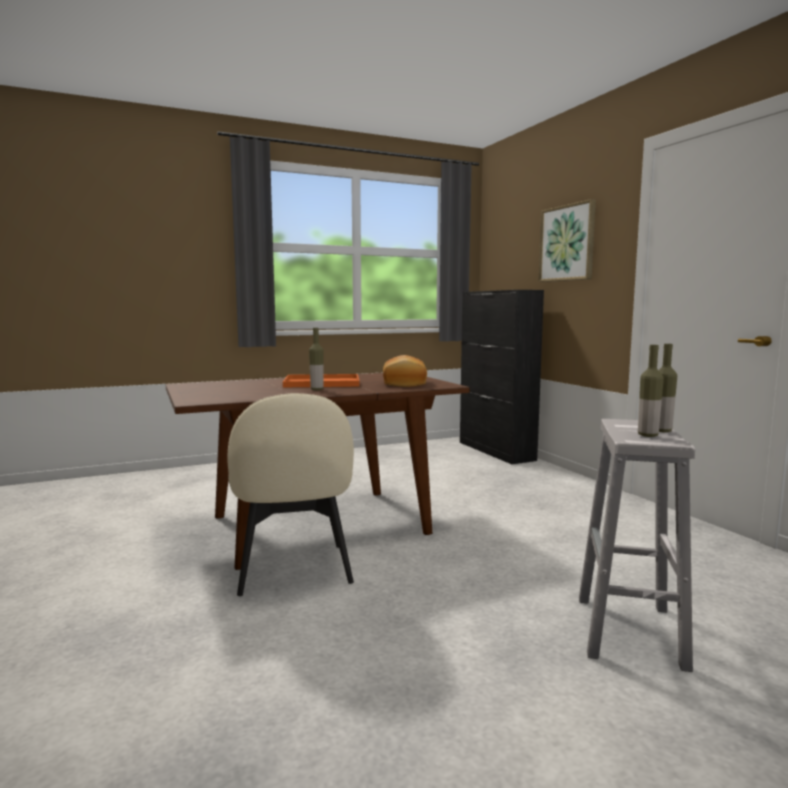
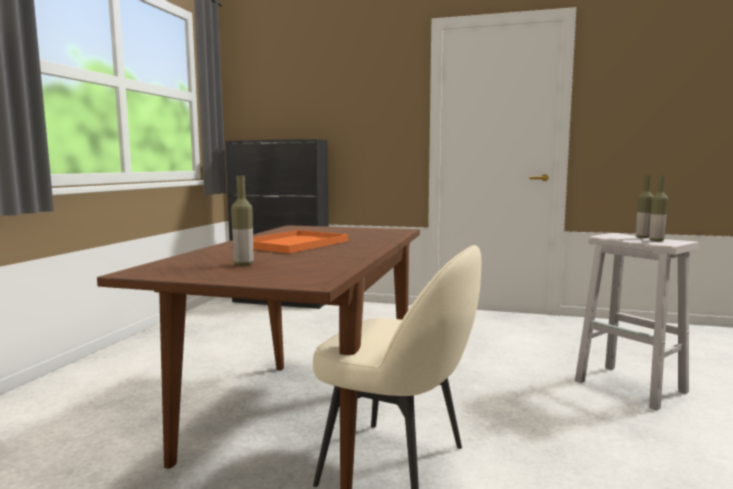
camera: 50 degrees left, 0 degrees up
(317, 389) = (336, 249): bottle -> bottle (244, 264)
(403, 383) = (362, 233): bread -> none
(567, 243) = (349, 98): picture -> none

